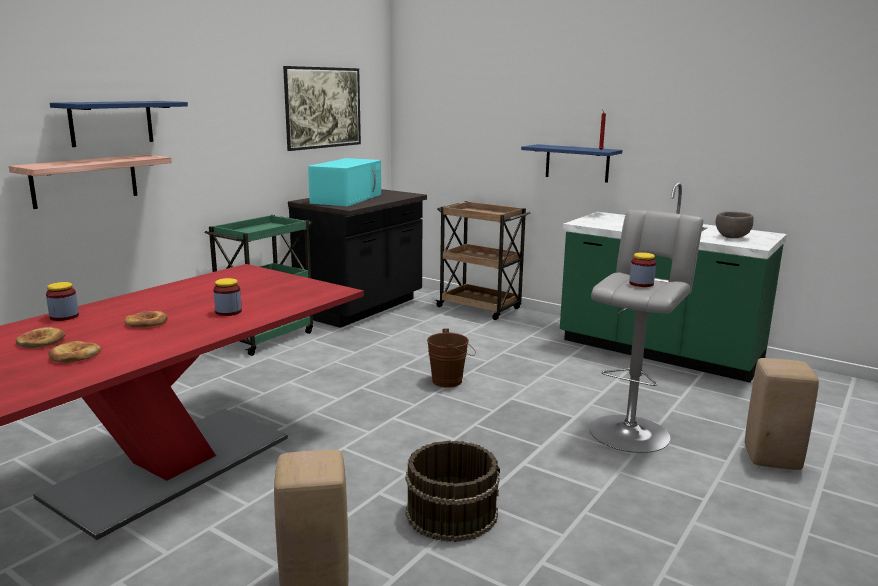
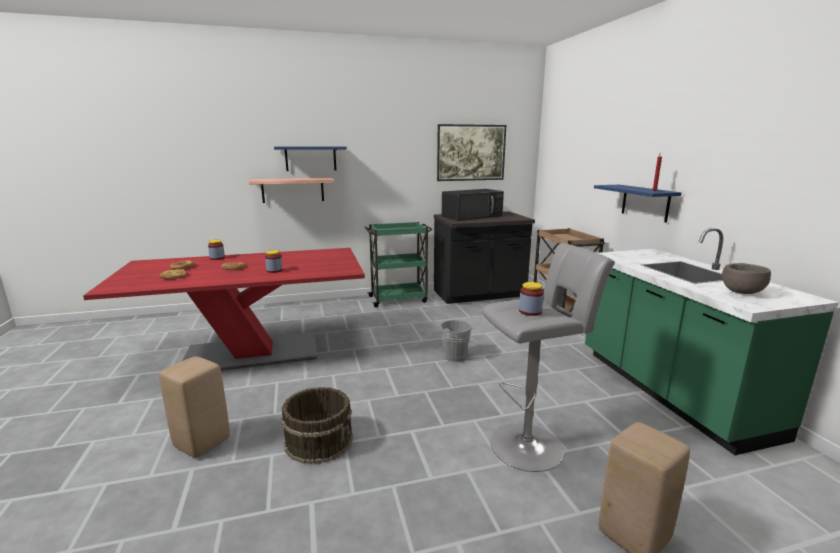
camera: 40 degrees right, 0 degrees up
(347, 198) = (472, 216): turquoise microwave -> black microwave
(450, 381) = (457, 357): brown bucket -> grey bucket

